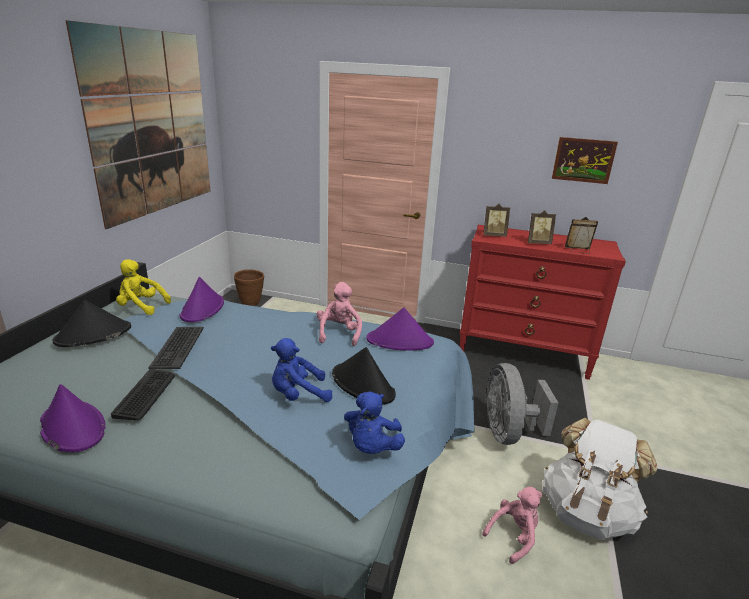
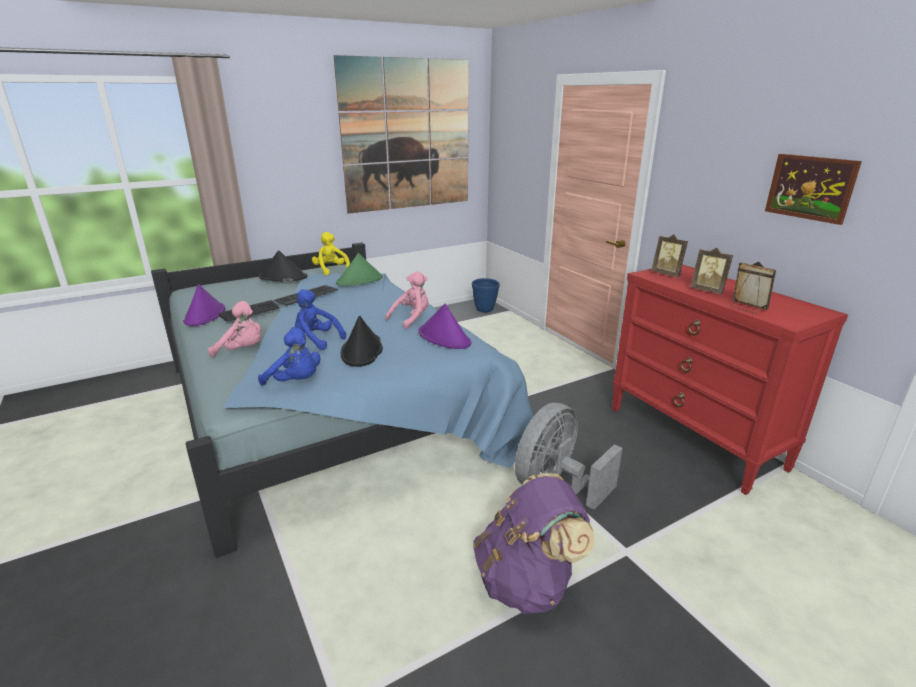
camera: 45 degrees right, 0 degrees up
(202, 309) = (360, 280): purple hat -> green hat
(250, 303) = (485, 310): brown planter -> blue planter
(372, 447) = (296, 382): blue plush toy -> blue plush toy turned 120 degrees counterclockwise
(513, 536) = (433, 550): pink plush toy -> pink plush toy (242, 350)
(587, 512) = (527, 581): white backpack -> purple backpack

